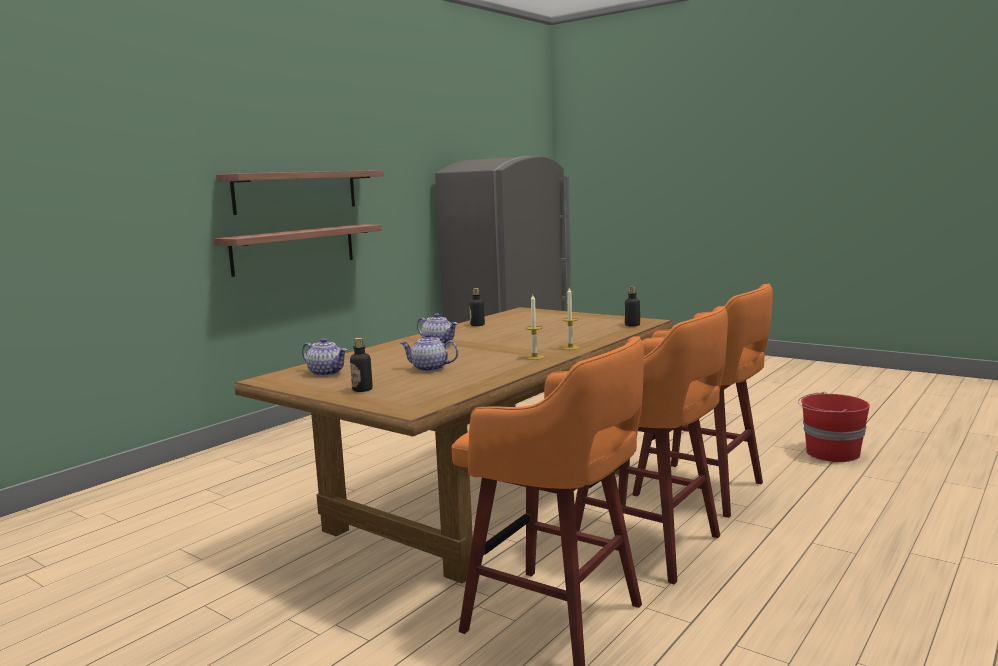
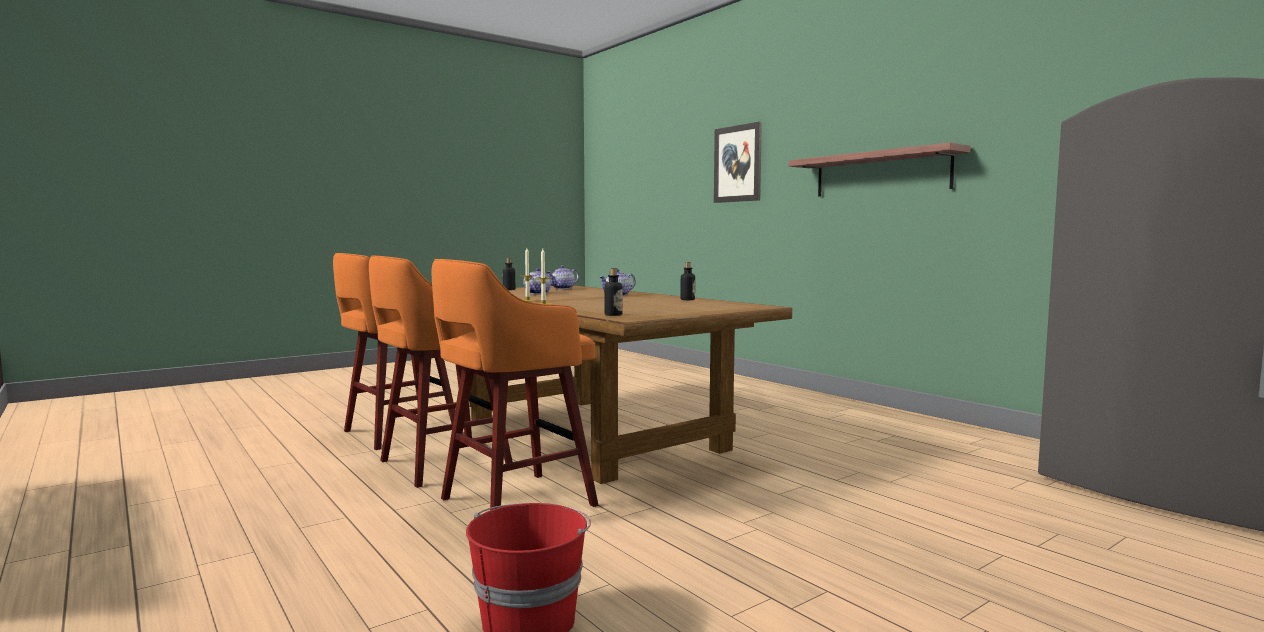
camera: 105 degrees right, 5 degrees down
(94, 168) = (738, 164): none -> picture
(294, 249) = (871, 231): shelf -> none

